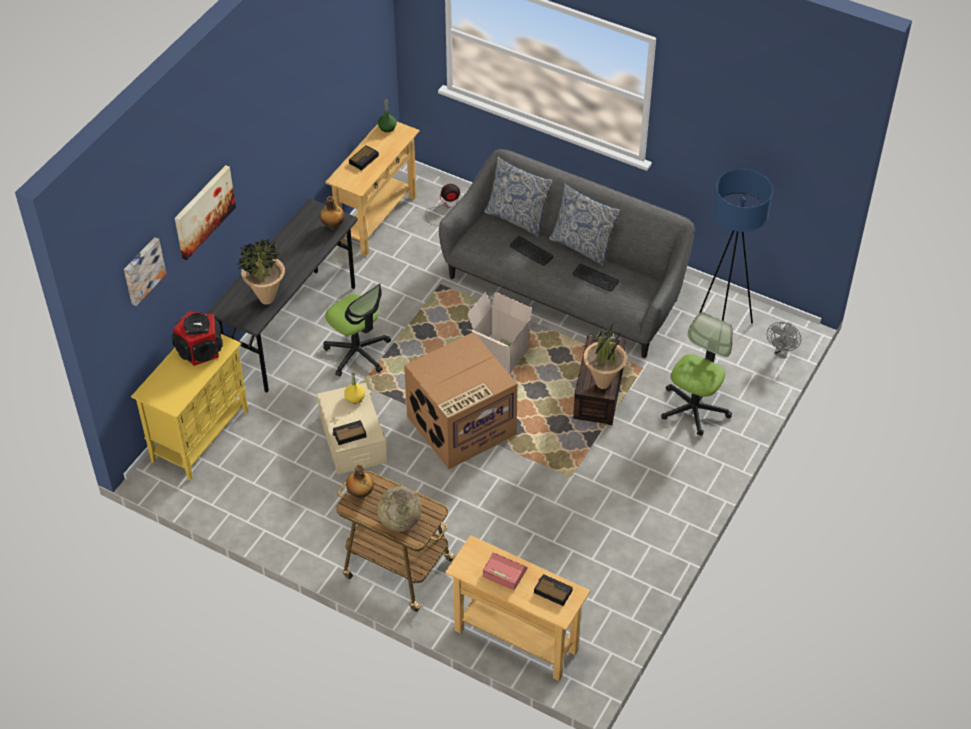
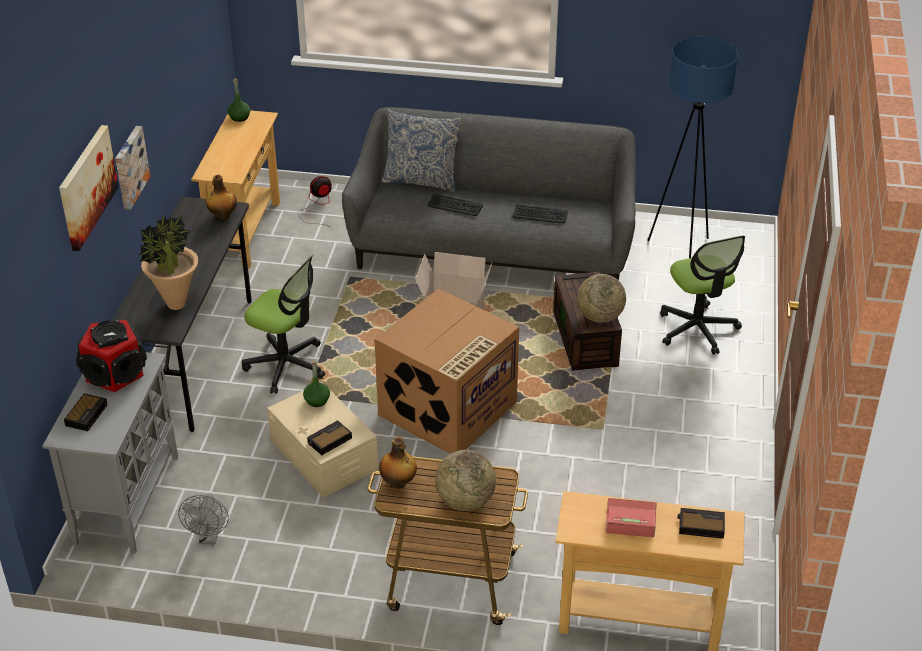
camera: 20 degrees left, 10 degrees down
(142, 270) = (34, 258): picture -> picture (129, 167)
(200, 435) = (127, 499): yellow cabinet -> grey cabinet
(355, 397) = (317, 400): yellow bottle -> green bottle
(364, 159) = (227, 150): alarm clock -> alarm clock (87, 414)
(582, 246) = (508, 190): pillow -> none
(602, 383) = (600, 317): potted plant -> globe
(694, 408) = (697, 329): office chair -> office chair turned 150 degrees clockwise
(781, 351) = (754, 256): grey fan -> grey fan (209, 538)

